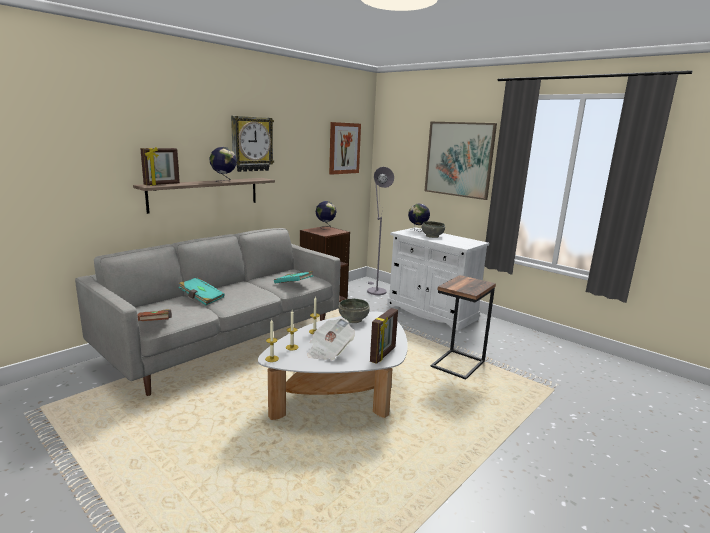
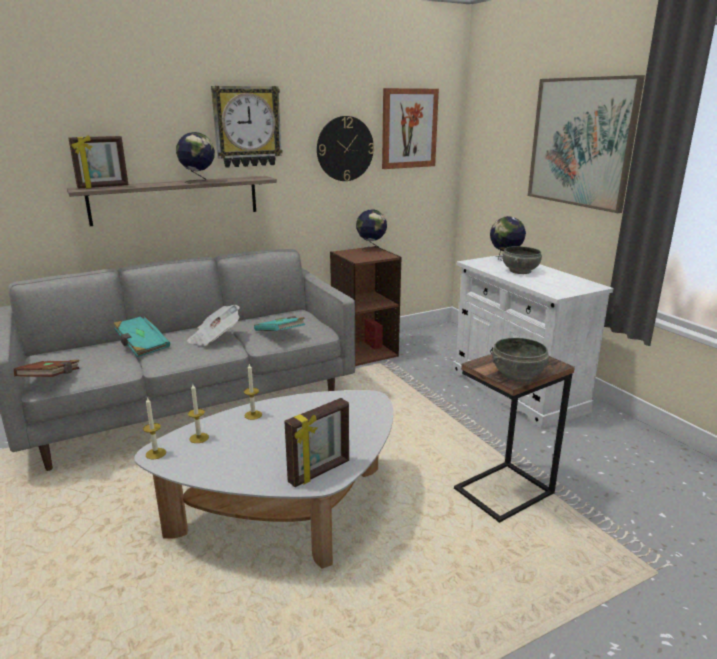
camera: 20 degrees right, 5 degrees up
(308, 160) = (345, 149): none -> wall clock
(329, 351) = (245, 452): newspaper -> newspaper (215, 338)
(353, 320) = (326, 401): grey bowl -> grey bowl (518, 375)
(374, 290) = (449, 345): grey floor lamp -> none

